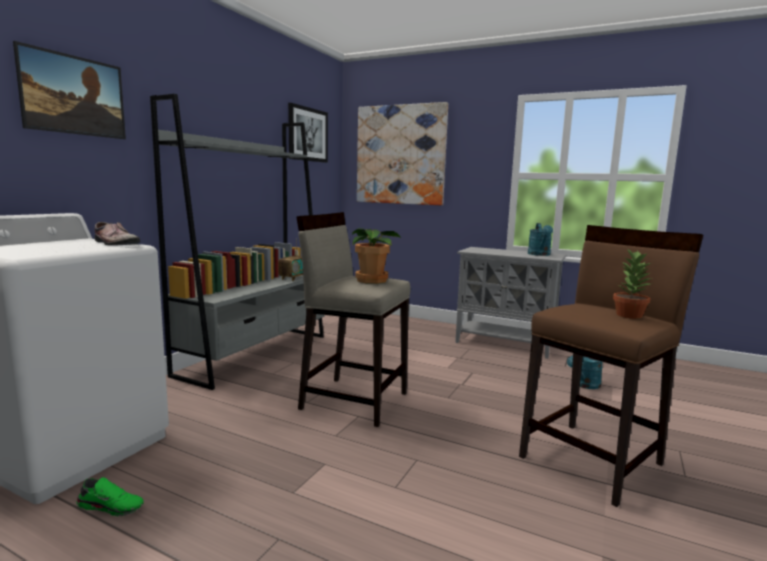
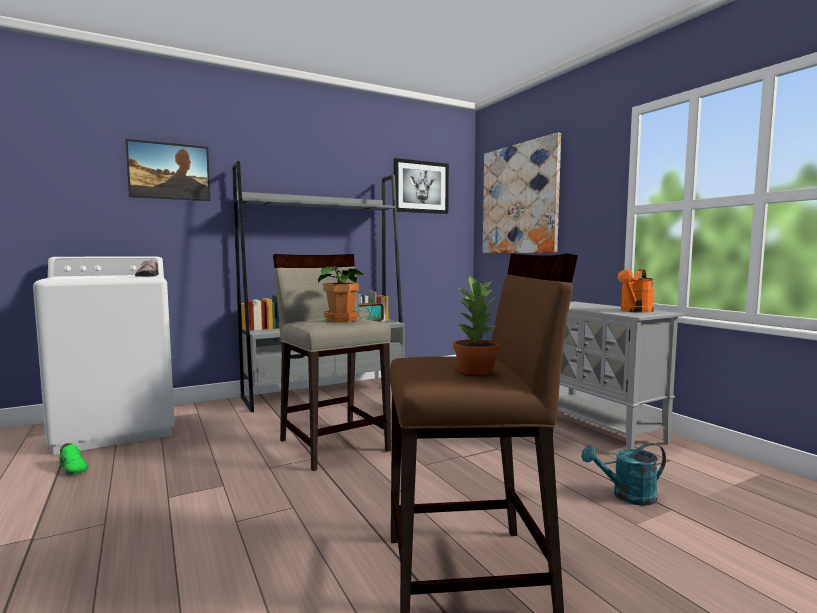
camera: 35 degrees right, 5 degrees down
(540, 254) = (635, 311): turquoise watering can -> orange watering can

